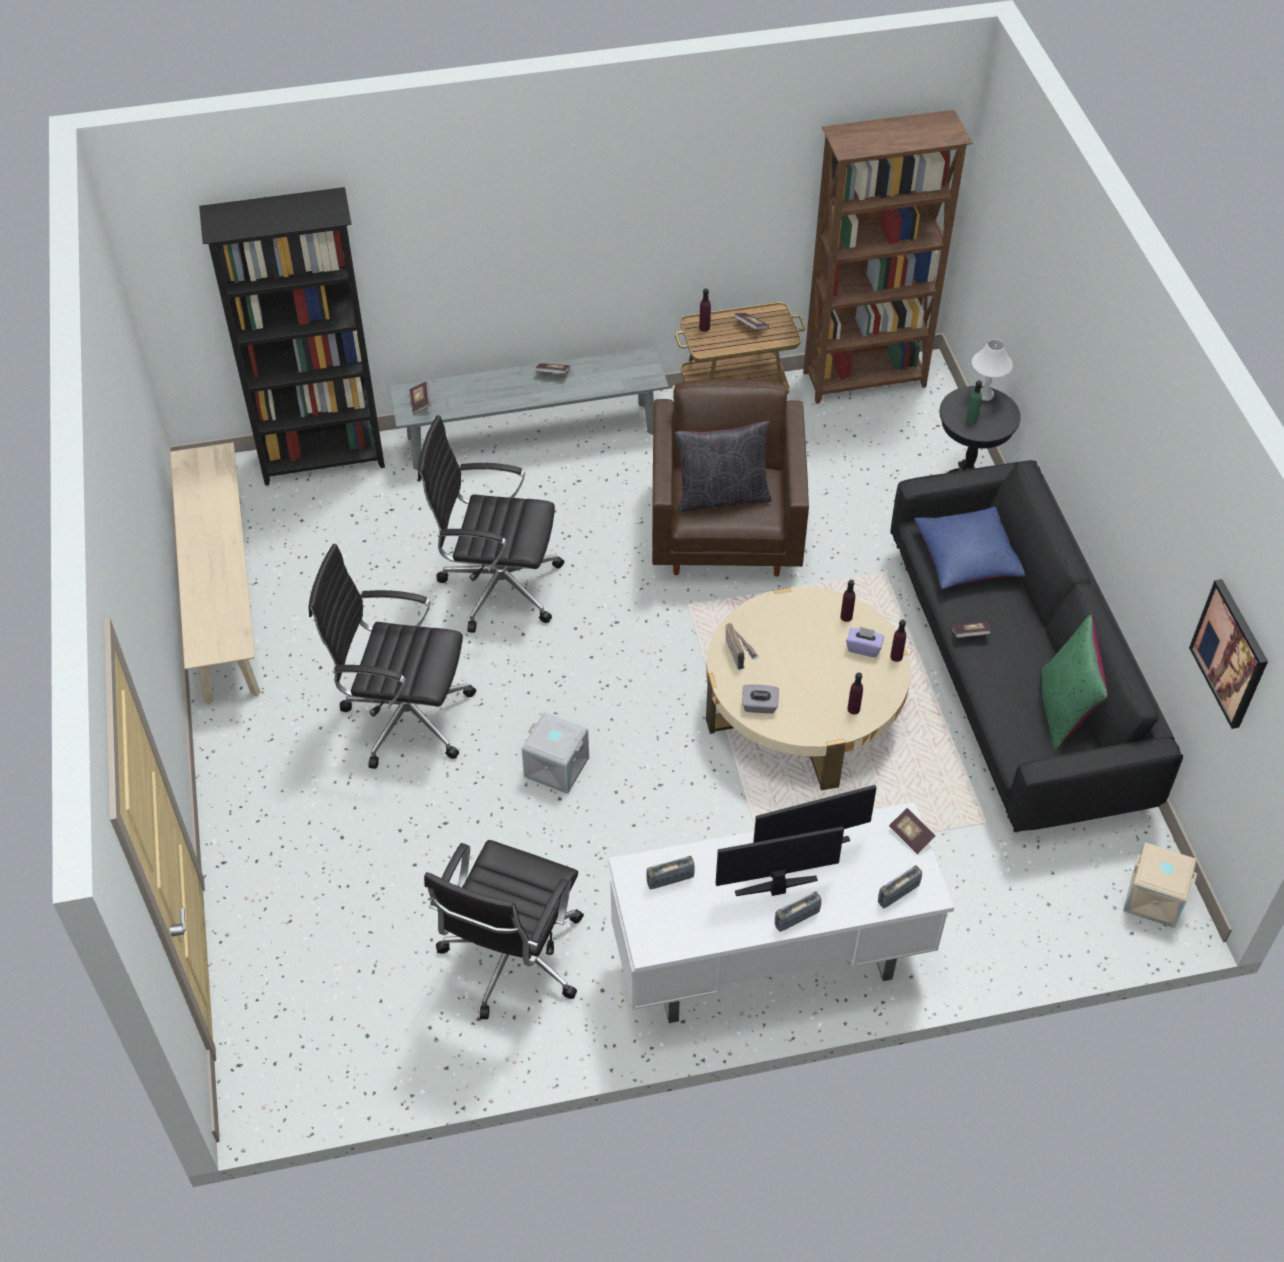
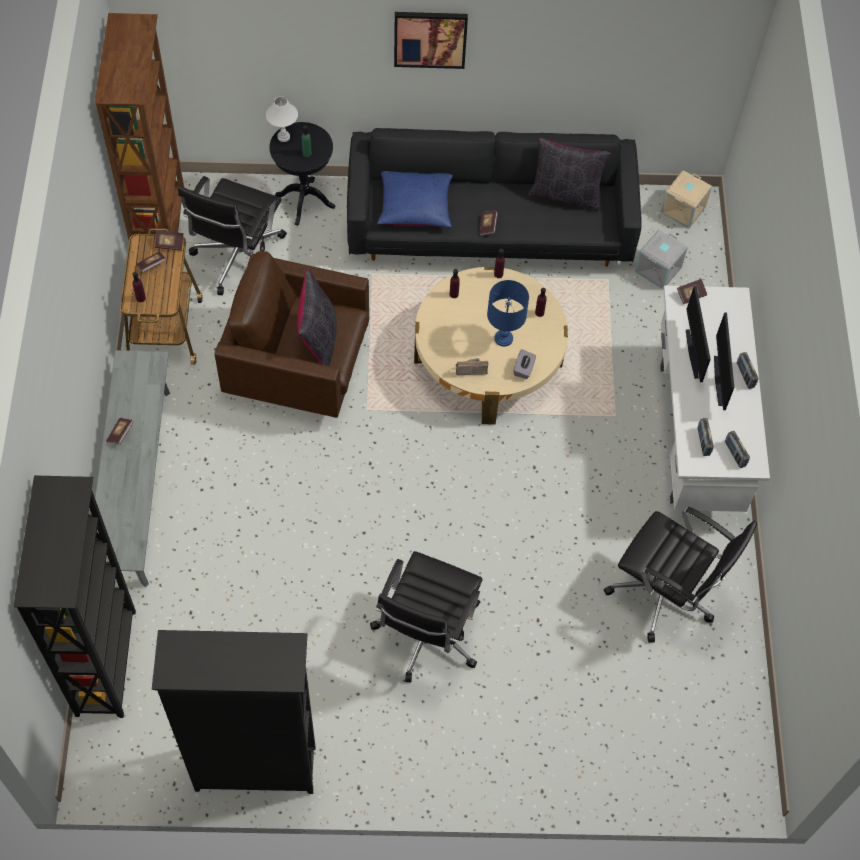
camera: 80 degrees left, 10 degrees up
(223, 597) = (254, 767): beige bench -> black bookcase
(420, 403) = (120, 546): book -> book (169, 244)
(497, 586) = (306, 542): black office chair -> black office chair (238, 259)
(555, 768) = (503, 534): grey storage box -> grey storage box (658, 270)
(798, 678) = (504, 339): none -> blue table lamp
(863, 648) = (485, 291): purple tissue box -> none
(898, 894) = (734, 314): radio -> radio (735, 454)
(1064, 710) = (565, 194): green pillow -> black pillow
(1230, 653) = (651, 60): picture -> picture (430, 38)

